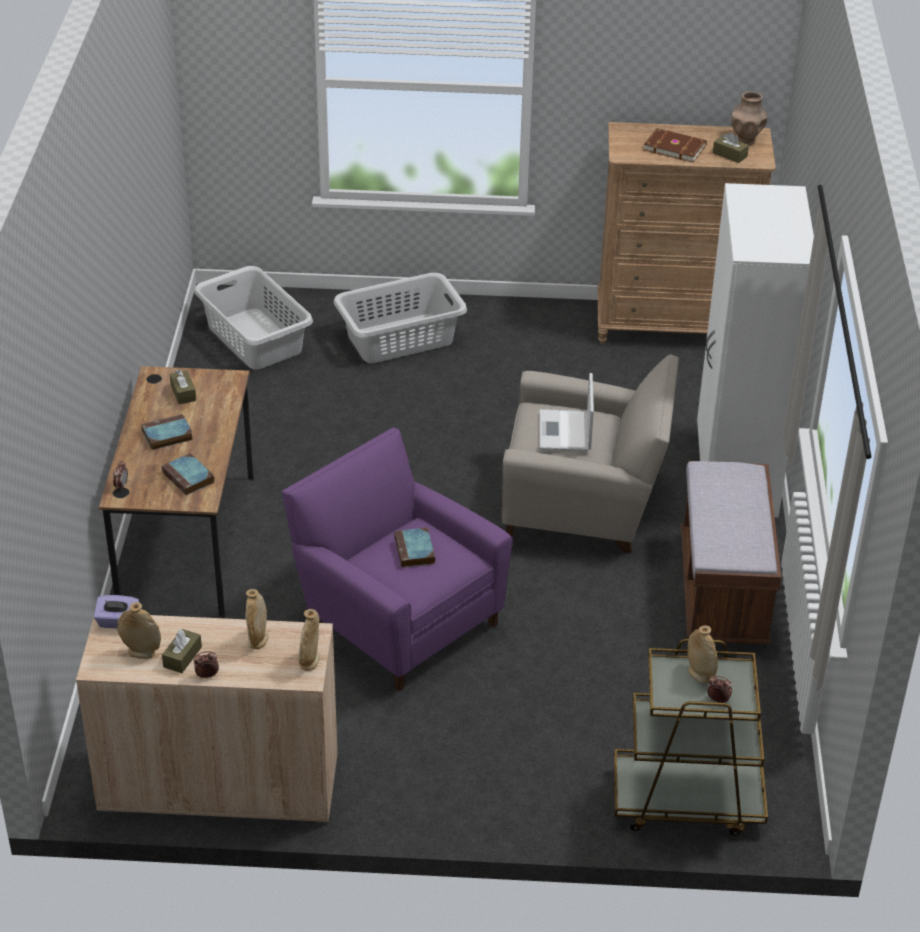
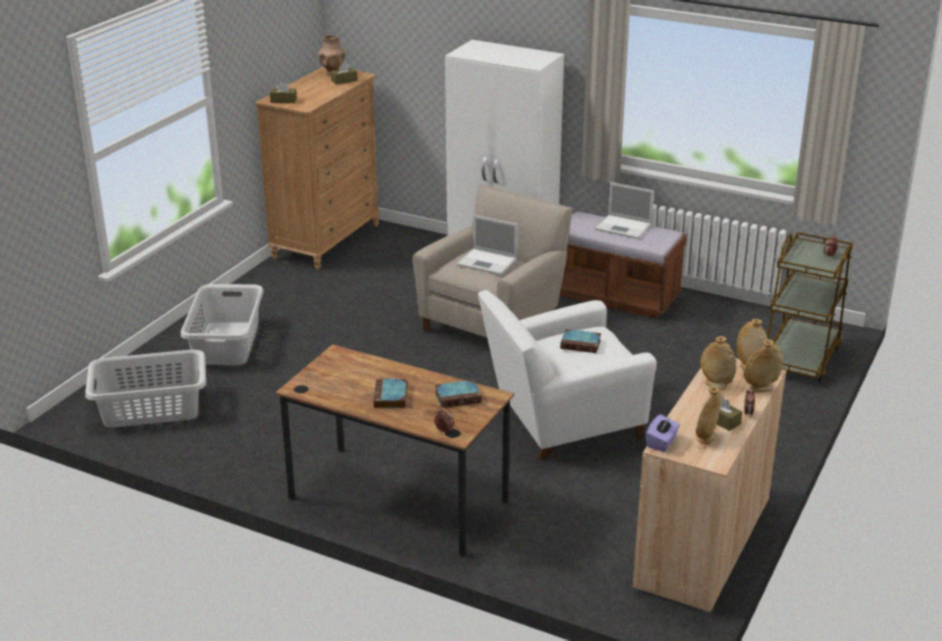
camera: 65 degrees left, 10 degrees down
(183, 393) = (336, 379): brown tissue box -> brown tissue box (283, 100)
(396, 617) = (561, 421): purple armchair -> white armchair
(674, 147) = (315, 92): brown book -> none
(699, 674) = (803, 255): beige vase -> beige vase (760, 388)
(741, 515) = (624, 227): none -> laptop

